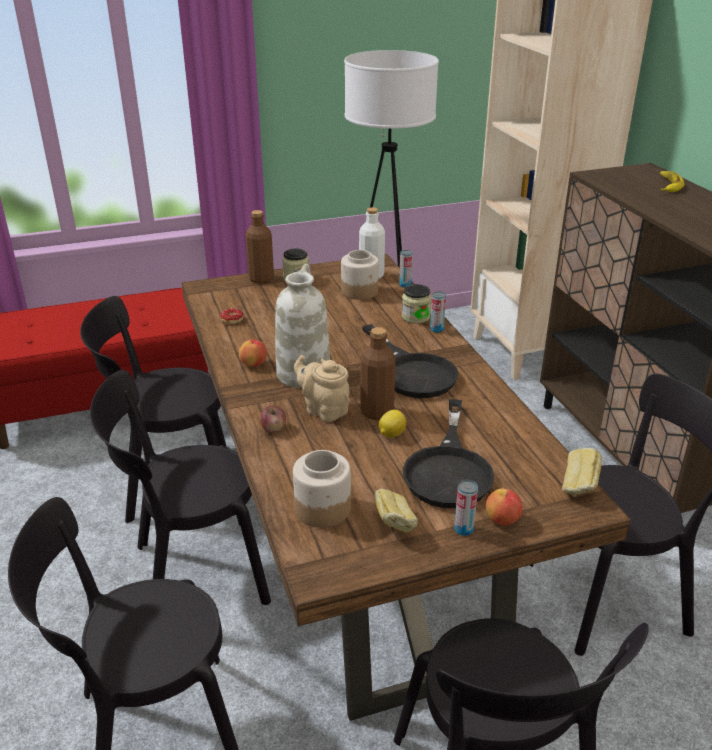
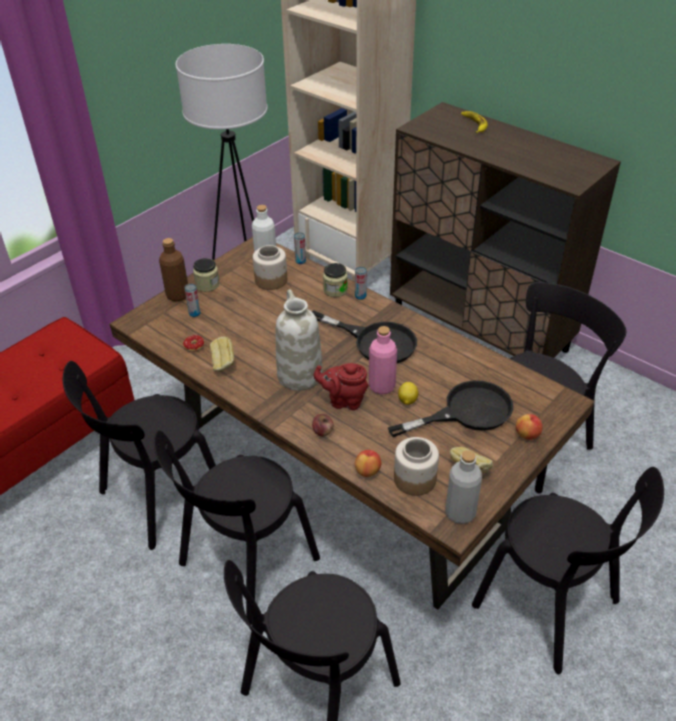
camera: 30 degrees left, 10 degrees up
(254, 364) = (253, 381): apple -> apple (367, 471)
(324, 410) = (344, 400): beige teapot -> red teapot
(339, 563) = (460, 513): none -> grey bottle
(377, 412) = (381, 386): brown bottle -> pink bottle
(449, 469) = (466, 412): black frying pan -> black frying pan turned 90 degrees counterclockwise
(463, 529) = (511, 452): can -> can (194, 313)
(579, 487) = (551, 391): bread -> bread (223, 364)

